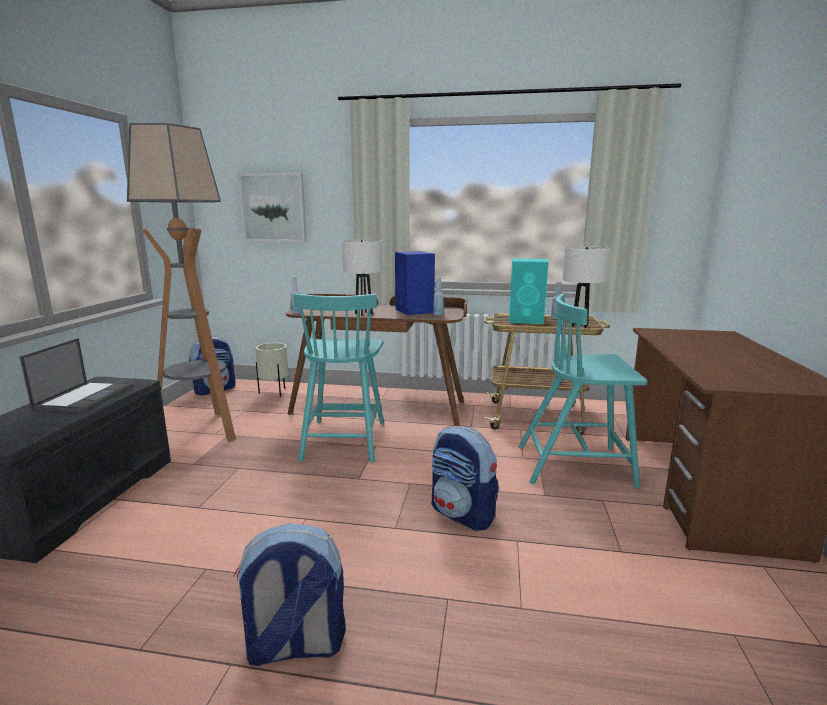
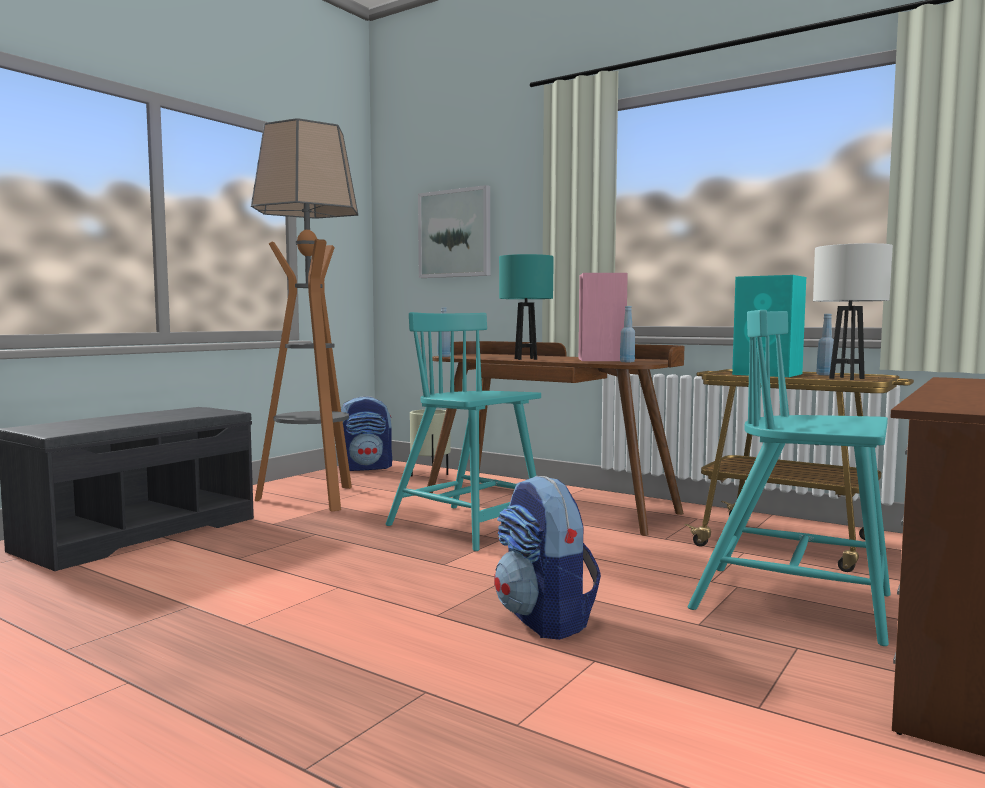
camera: 25 degrees right, 10 degrees down
(85, 397) = (164, 415): laptop -> none
(294, 647) = (203, 686): backpack -> none
(344, 439) = (467, 527): turquoise chair -> turquoise chair turned 105 degrees clockwise
(364, 314) = (526, 359): white table lamp -> turquoise table lamp
(414, 311) = (601, 359): blue speaker -> pink speaker

